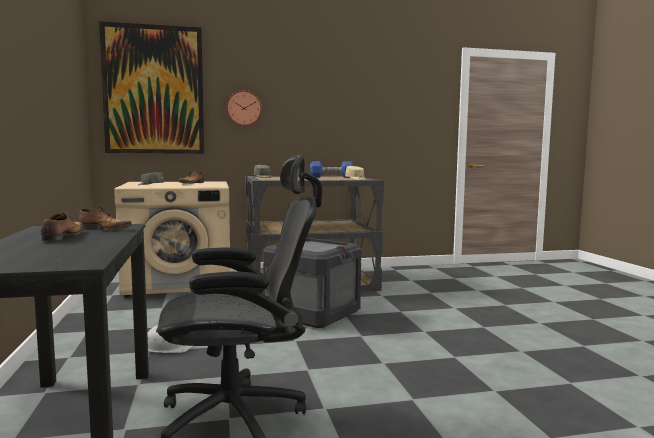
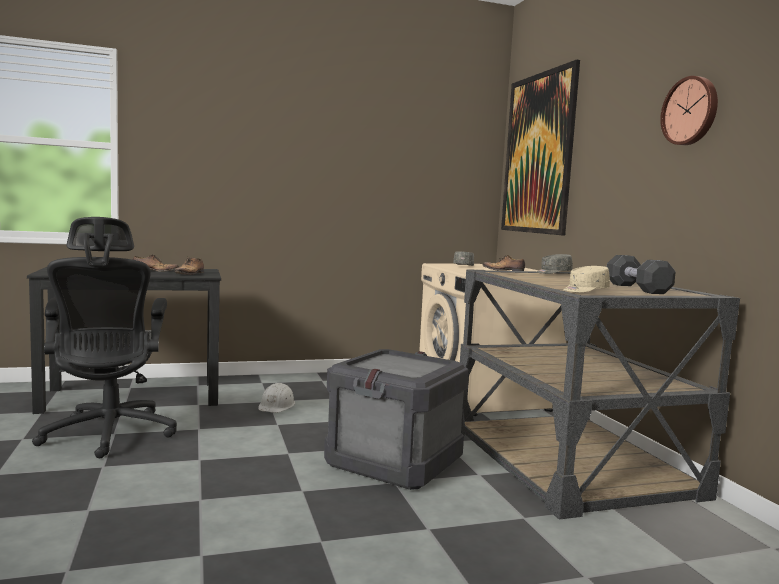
camera: 85 degrees right, 0 degrees up
(244, 108) = (606, 168): wall clock -> wall clock (691, 111)
(331, 177) = (637, 289): blue dumbbell -> black dumbbell

